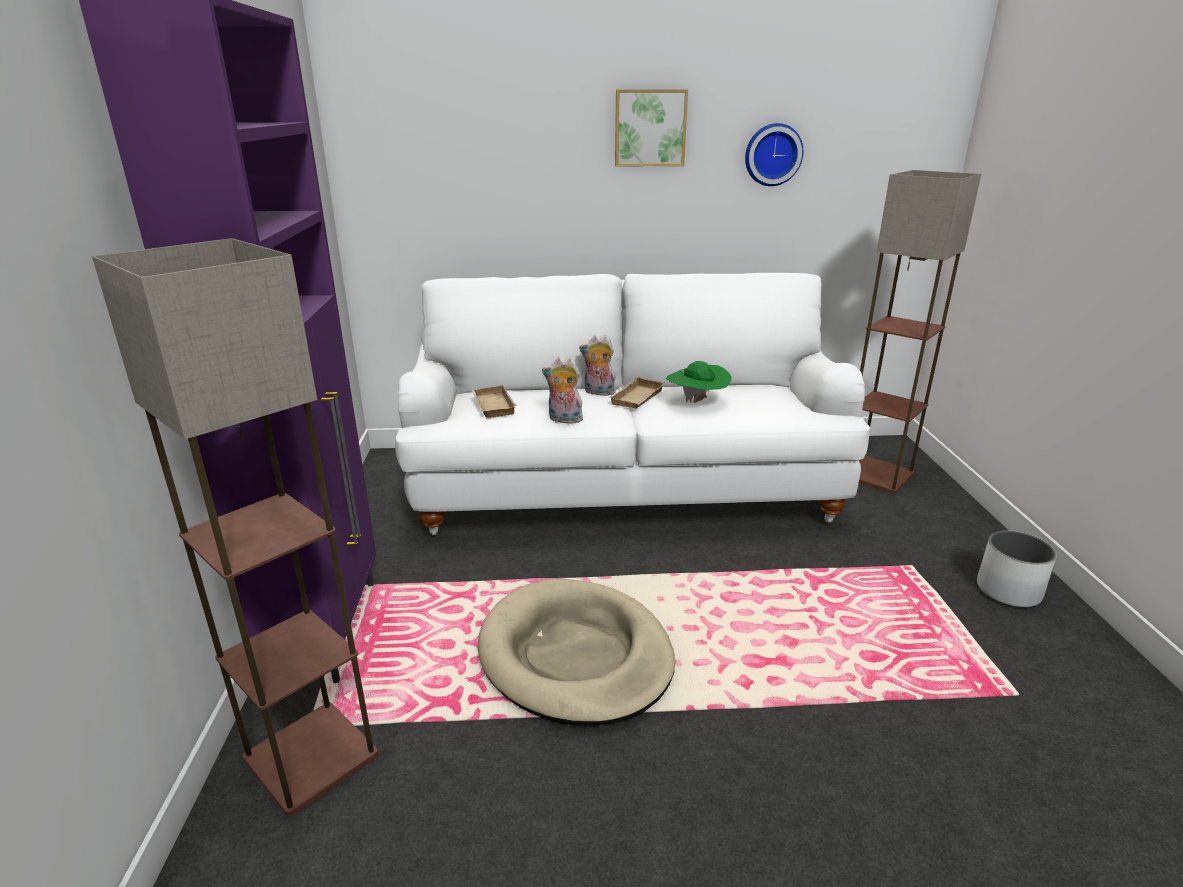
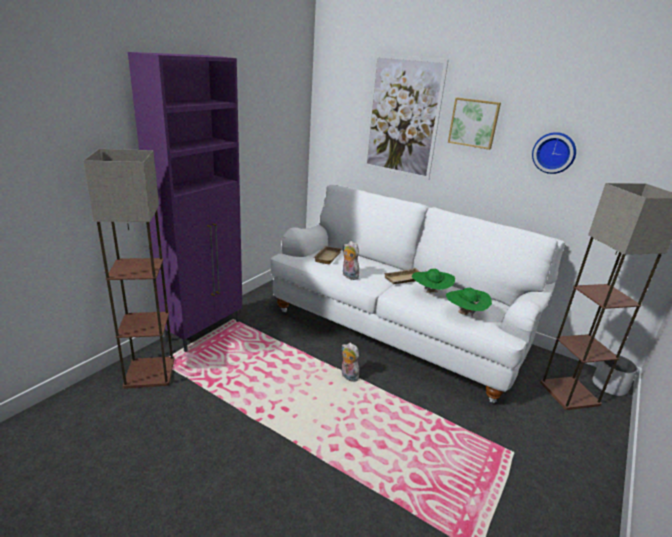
camera: 35 degrees right, 0 degrees up
(524, 137) = (402, 117): none -> picture
(575, 656) = (277, 392): beige dog bed -> none
(598, 393) = (389, 269): plush toy -> plush toy (348, 376)
(770, 411) = (464, 314): none -> green hat
(1008, 591) = (564, 503): white planter -> white planter (609, 386)

